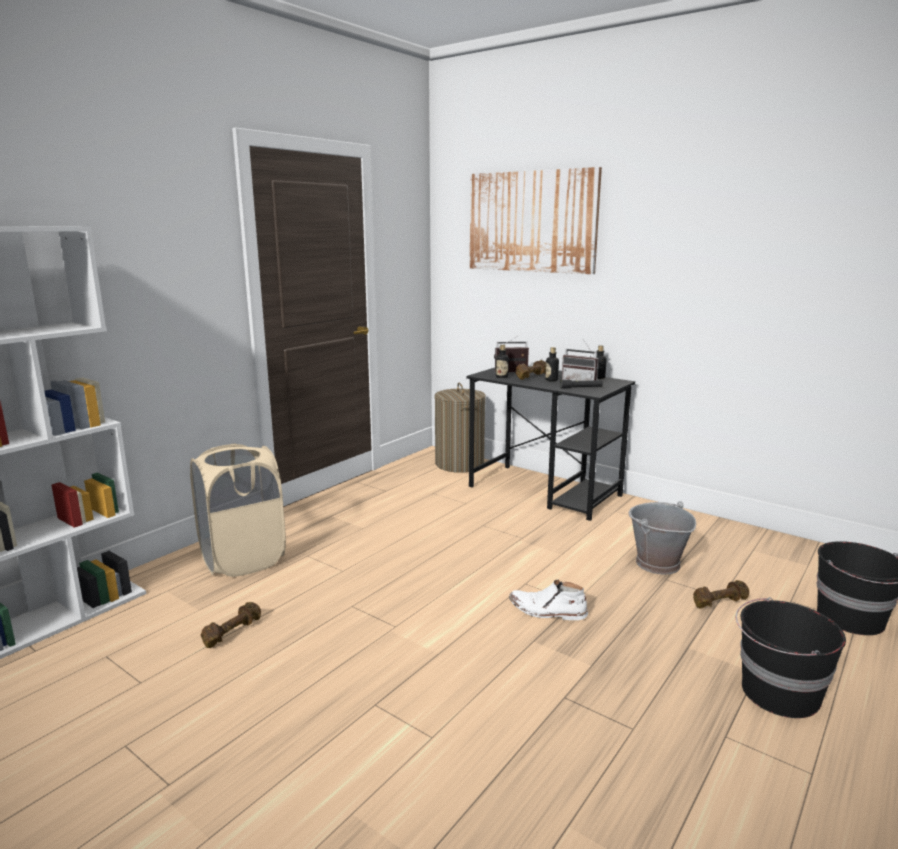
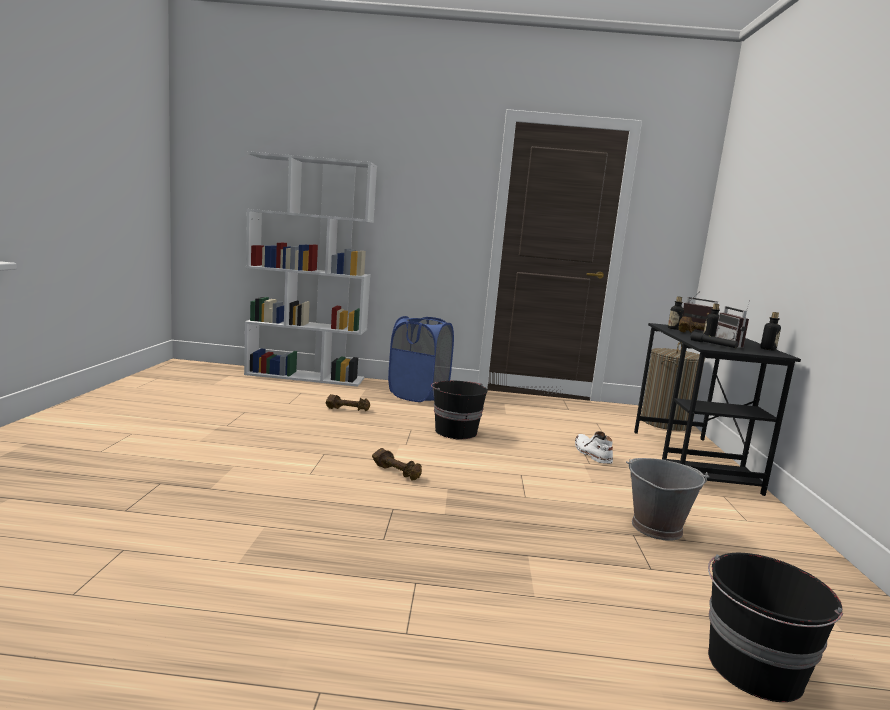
camera: 55 degrees right, 5 degrees down
(243, 559) = (418, 395): beige laundry basket -> blue laundry basket
(531, 222) = (768, 182): picture -> none
(547, 611) = (494, 488): white boot -> white boot (591, 453)
(719, 602) = (636, 568): brown dumbbell -> brown dumbbell (397, 472)
(778, 693) = (514, 611): black bucket -> black bucket (455, 431)

